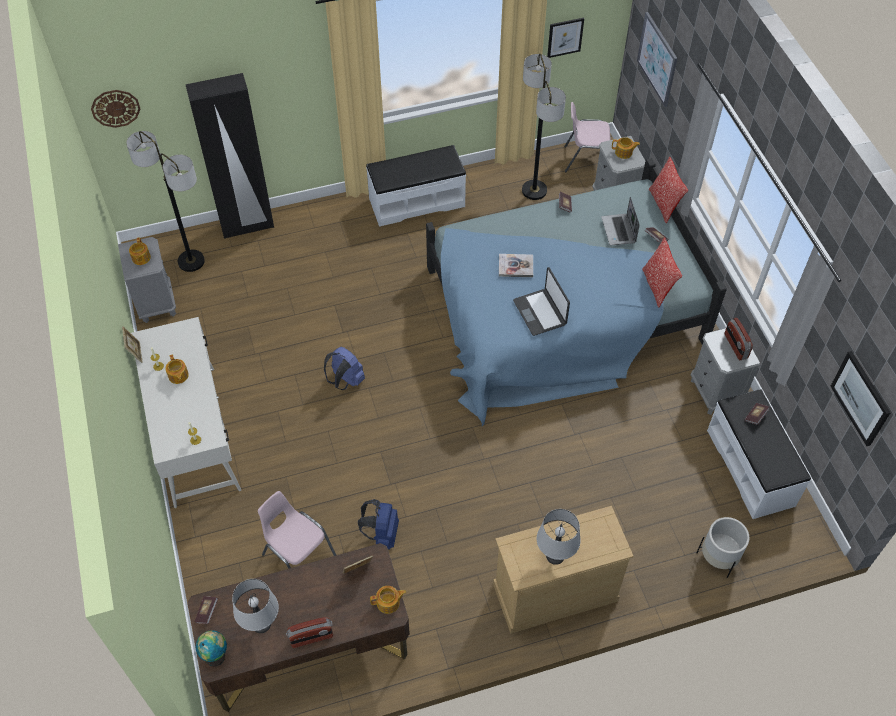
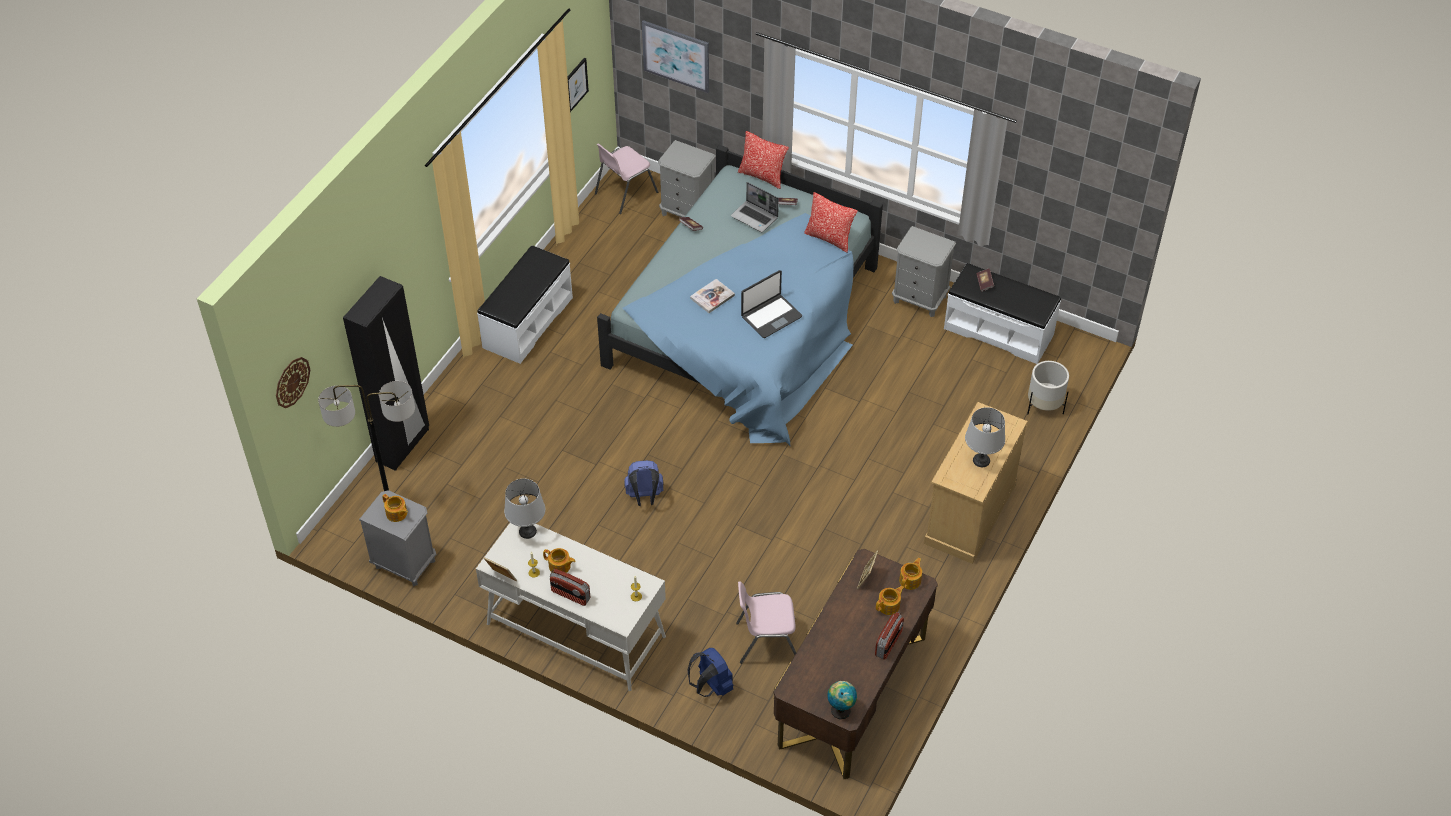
camera: 45 degrees left, 5 degrees down
(207, 612) = (798, 691): book -> none
(261, 624) = (845, 665): grey table lamp -> grey table lamp (528, 531)
(382, 534) = (809, 577): blue backpack -> blue backpack (711, 686)
(534, 191) = (613, 246): floor lamp -> none
(540, 312) = (771, 316): laptop -> laptop turned 60 degrees counterclockwise
(624, 153) = (686, 157): teapot -> teapot (889, 605)
(735, 346) = (927, 242): radio -> radio (570, 595)
(861, 398) = (1073, 201): picture -> none

